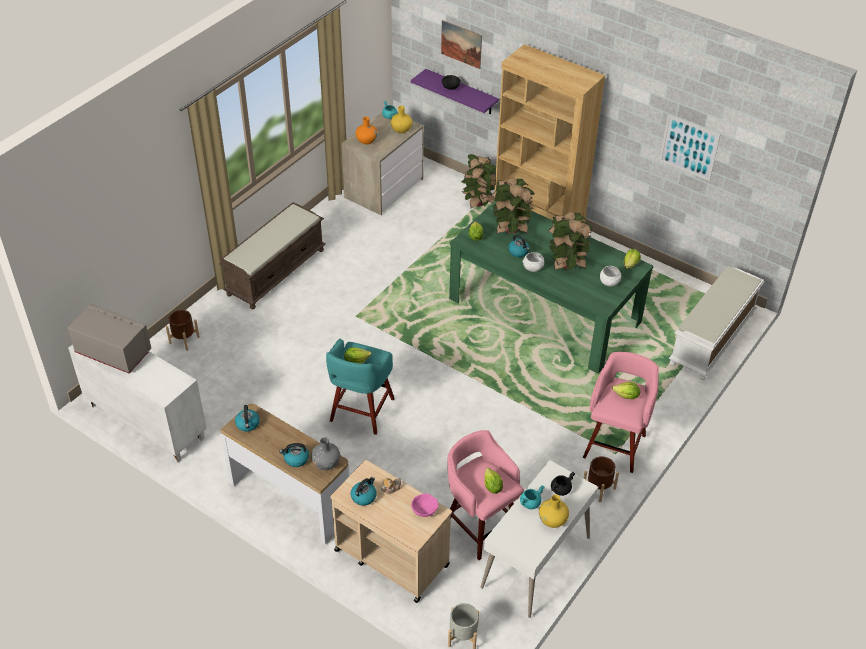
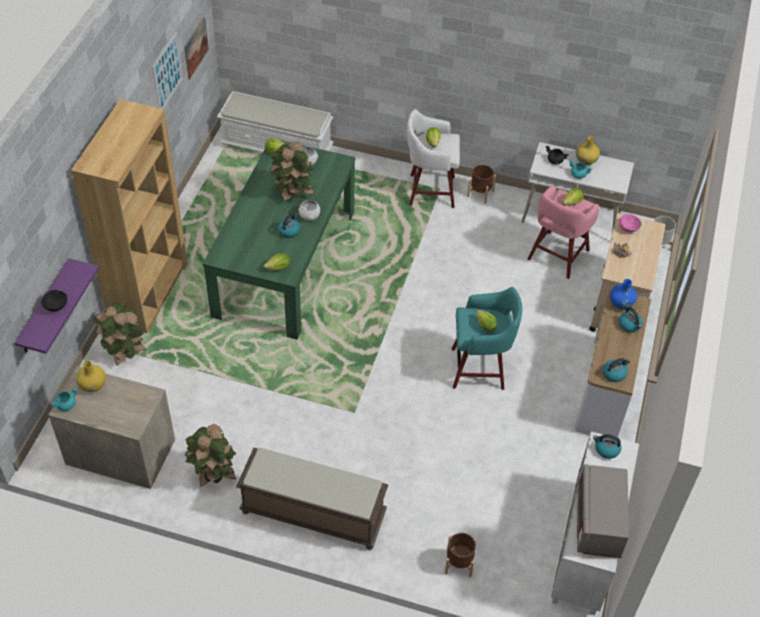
camera: 110 degrees left, 5 degrees up
(326, 463) = (621, 303): grey vase -> blue vase
(364, 496) = (638, 268): kettle -> kettle (606, 449)
(366, 141) = (126, 414): orange vase -> none
(461, 44) = (29, 262): picture -> picture (196, 48)
(510, 228) = (255, 244): potted plant -> potted plant (213, 474)
(615, 444) = (430, 190): pink stool -> white stool

